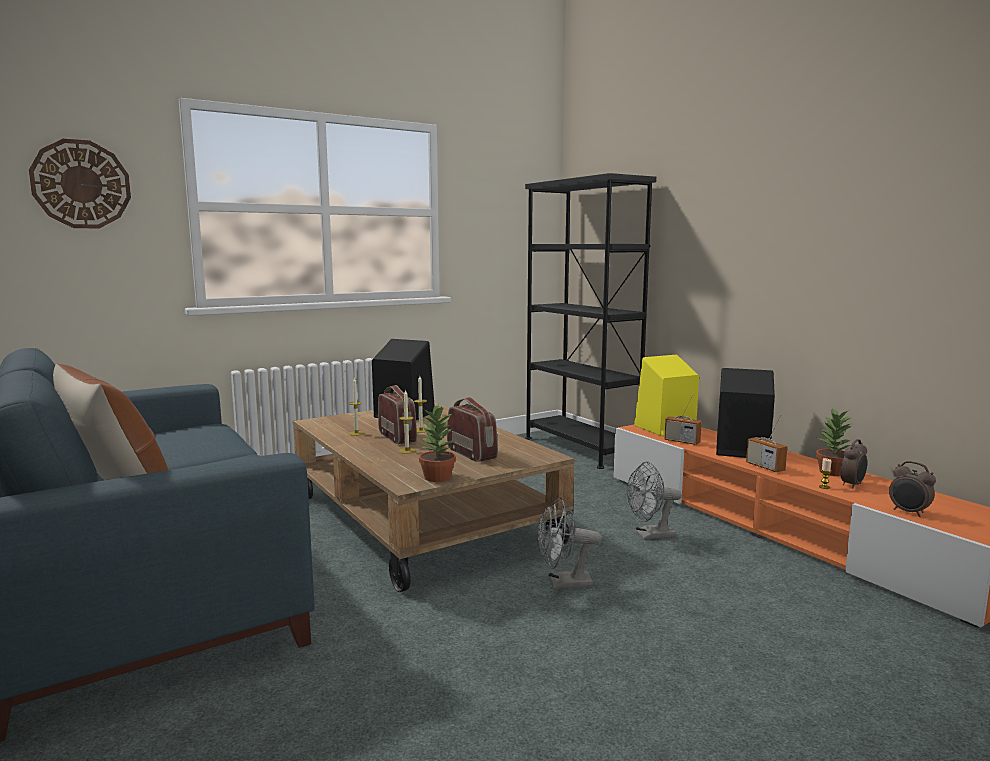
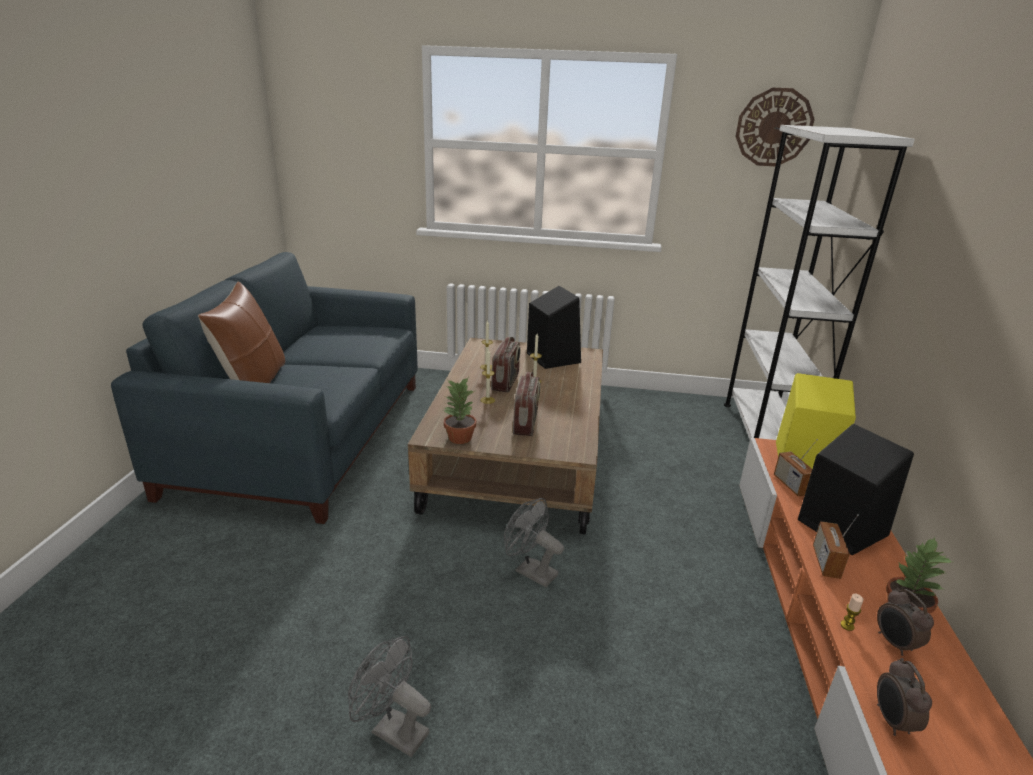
camera: 40 degrees right, 15 degrees up
(81, 184) = (351, 124): wall clock -> wall clock (774, 127)
(580, 448) = (763, 436): black bookcase -> white bookcase
(650, 535) = (676, 566): grey fan -> grey fan (392, 730)
(852, 485) = (894, 643): alarm clock -> alarm clock turned 75 degrees clockwise

